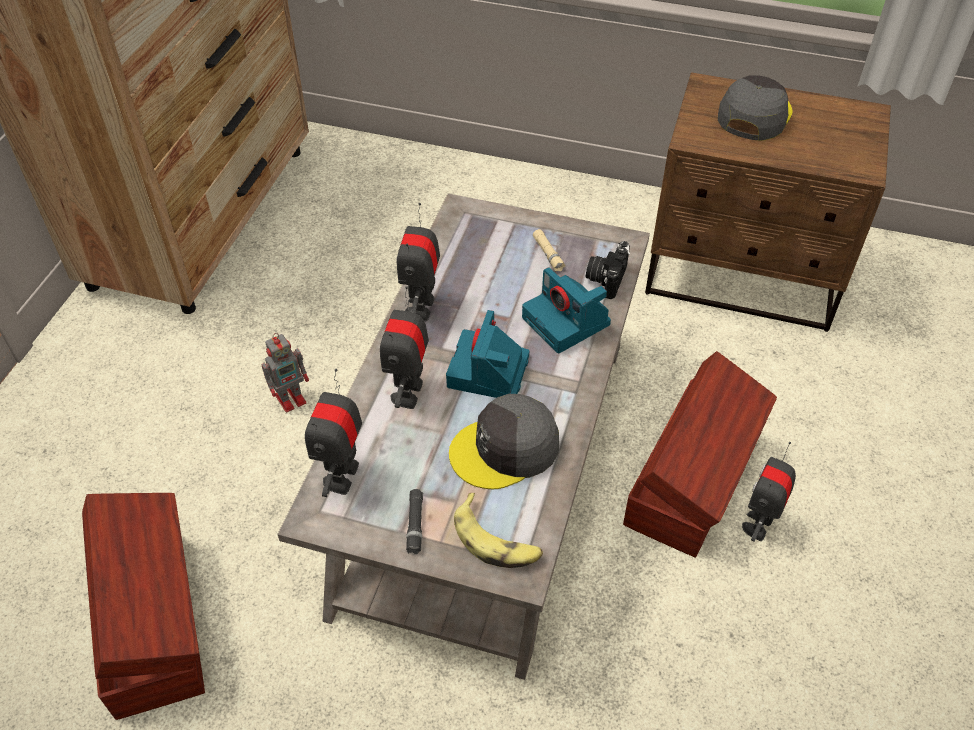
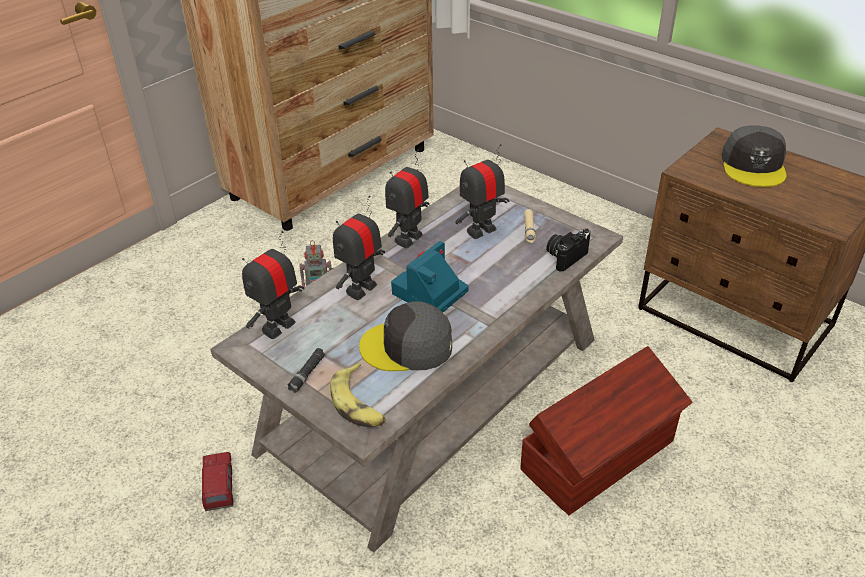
camera: 25 degrees right, 10 degrees down
(153, 620) = (142, 413): brown storage box -> none
(312, 679) = (220, 490): none -> toy truck
(567, 322) = (514, 277): camera -> none
(754, 115) = (753, 166): grey cap -> grey cap turned 135 degrees clockwise
(758, 525) = (640, 510): toy robot -> toy robot (481, 230)

